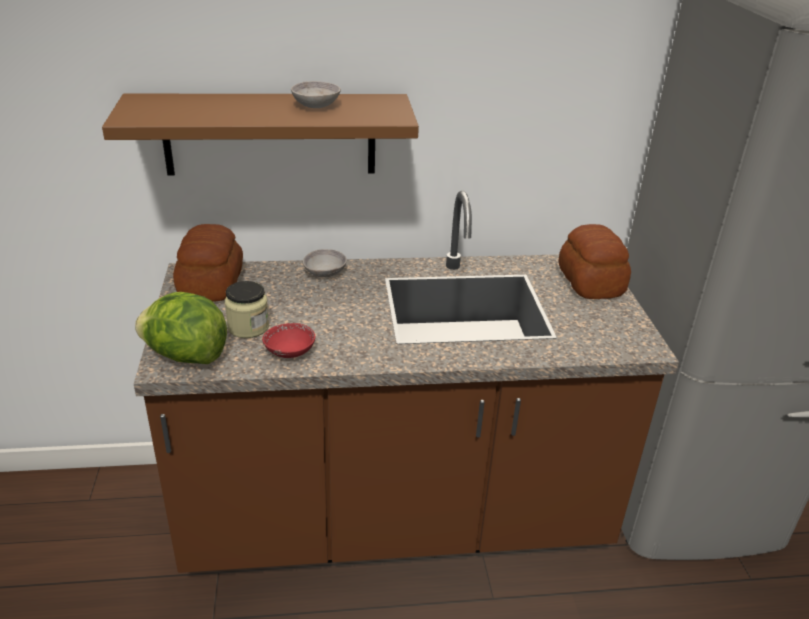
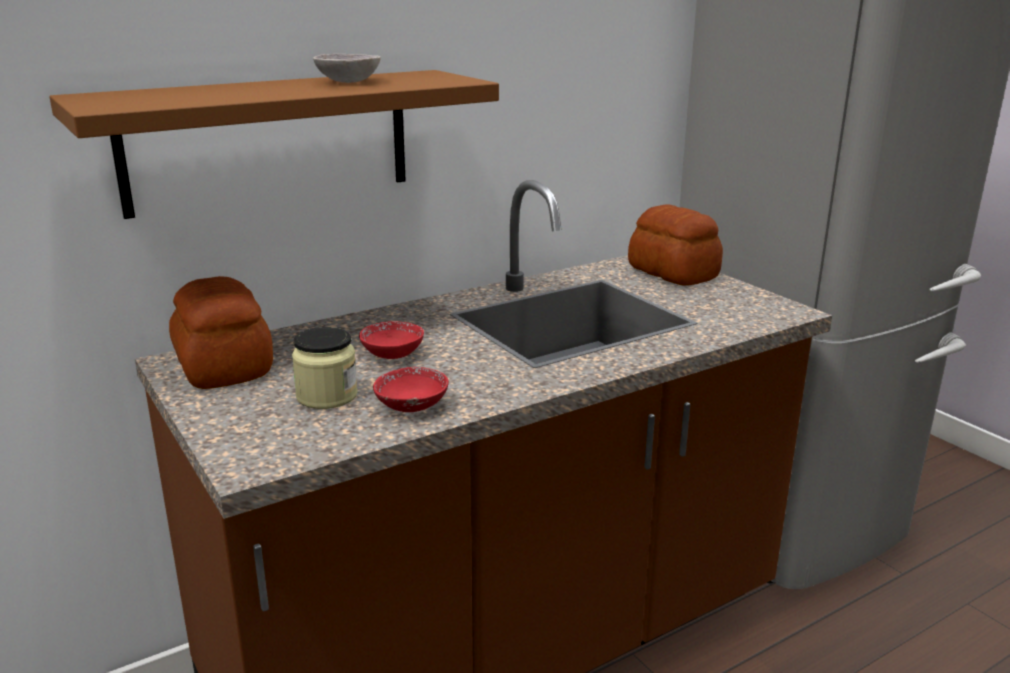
camera: 25 degrees left, 10 degrees down
(186, 356) = (270, 446): lettuce -> none
(316, 304) = (392, 354): none -> red bowl
(325, 273) = (369, 324): grey bowl -> none

